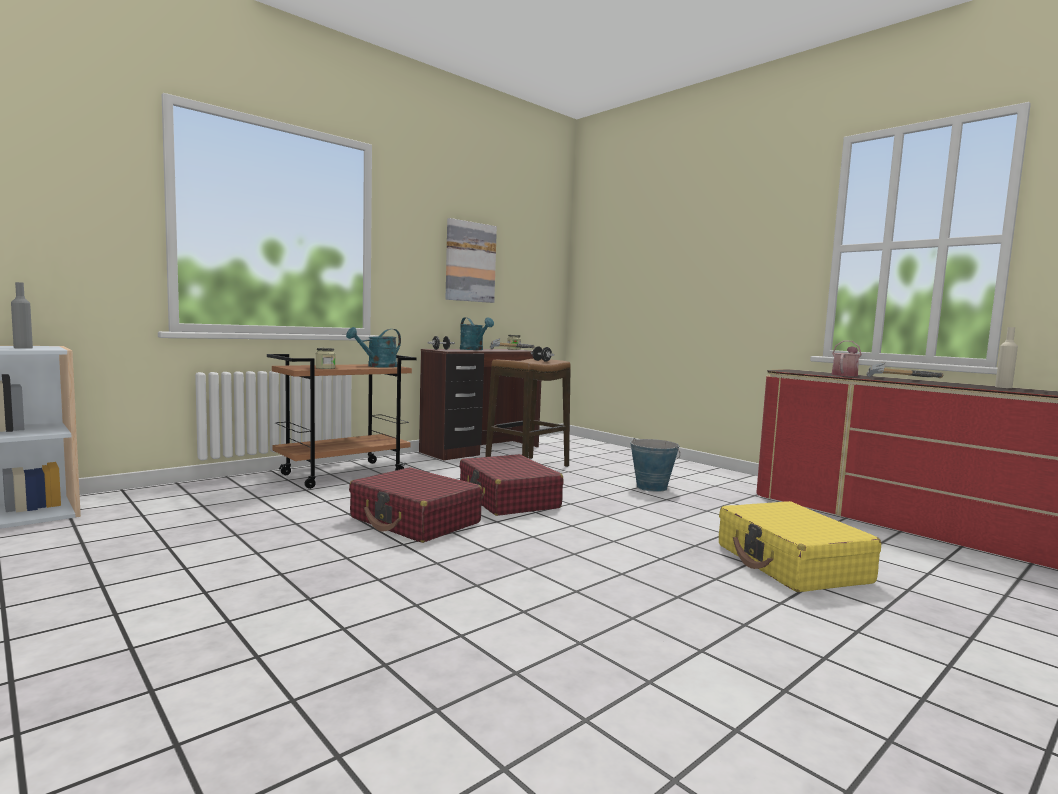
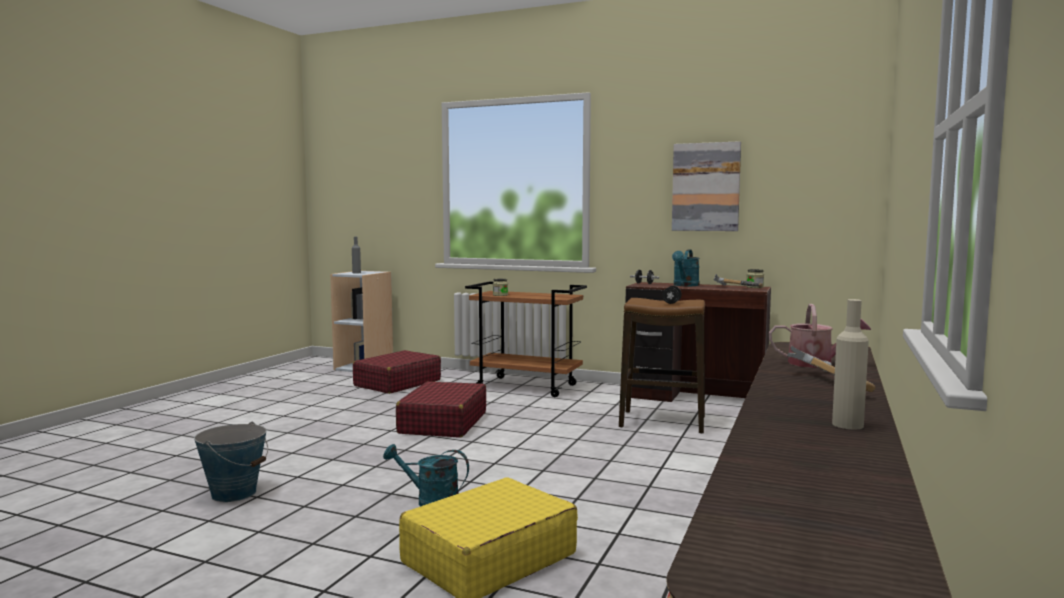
camera: 65 degrees right, 0 degrees up
(377, 366) = (549, 296): turquoise watering can -> turquoise watering can (430, 501)
(508, 499) = (538, 434): red suitcase -> red suitcase (397, 383)
(651, 487) = (688, 475): bucket -> bucket (234, 493)

